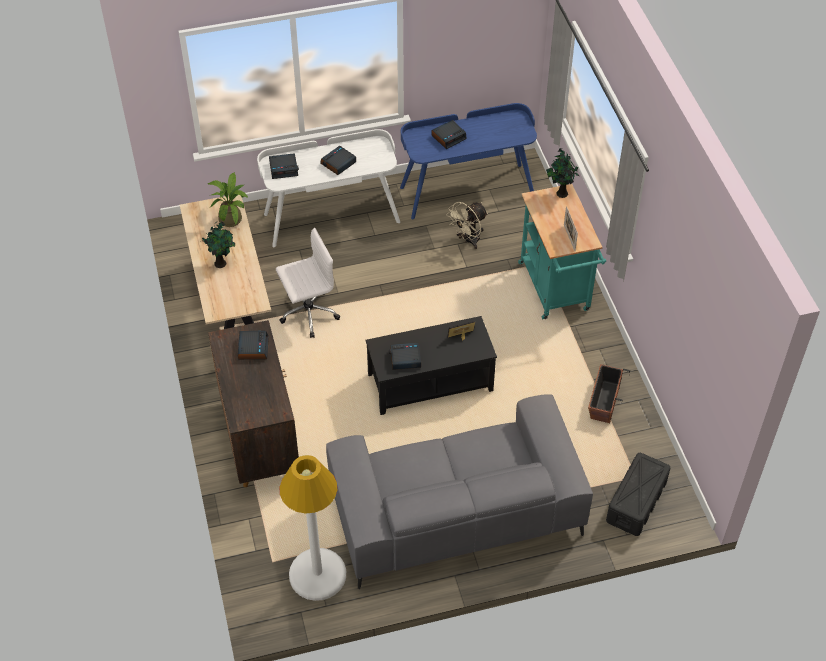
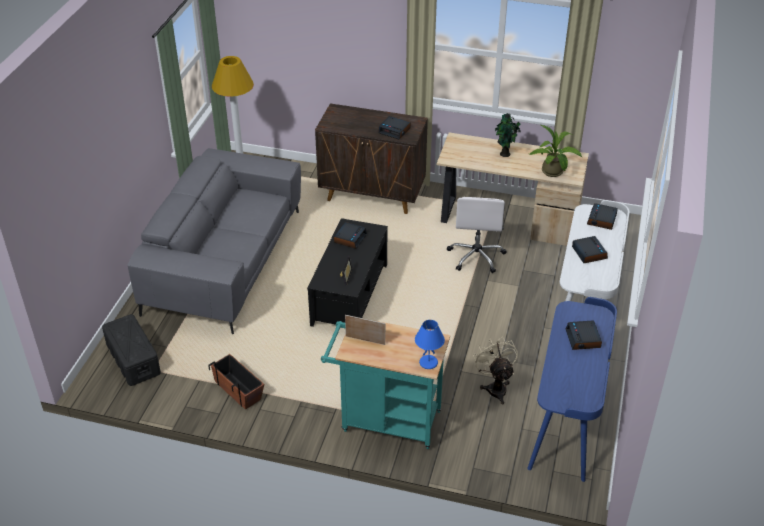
camera: 120 degrees right, 10 degrees down
(561, 193) = (428, 362): potted plant -> blue table lamp

